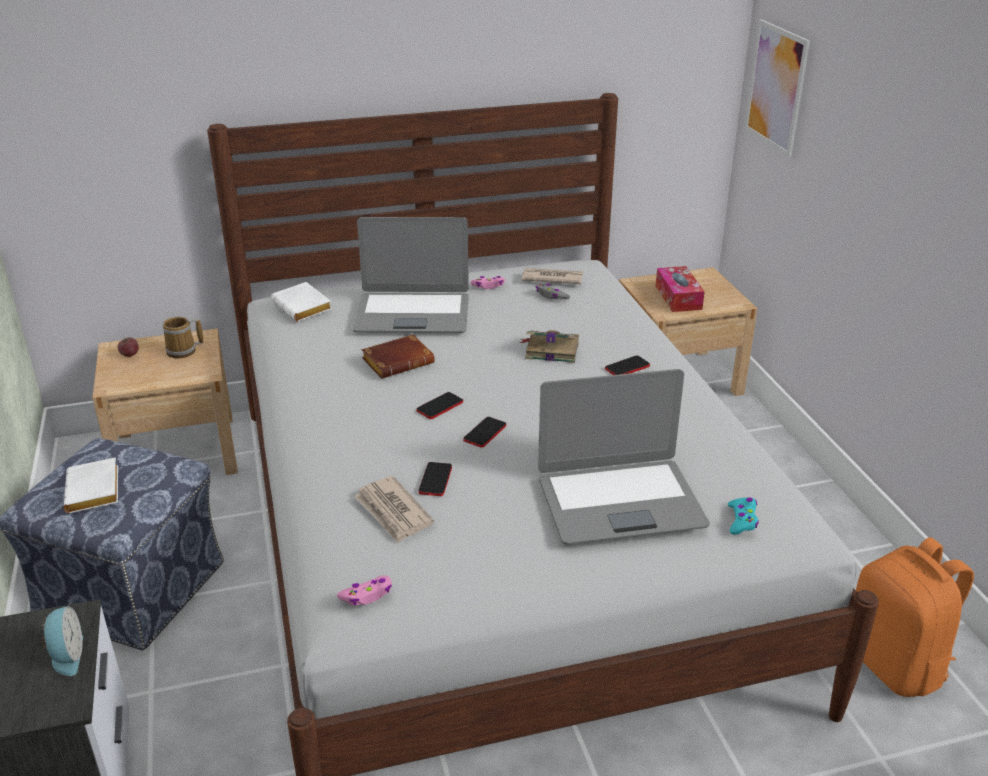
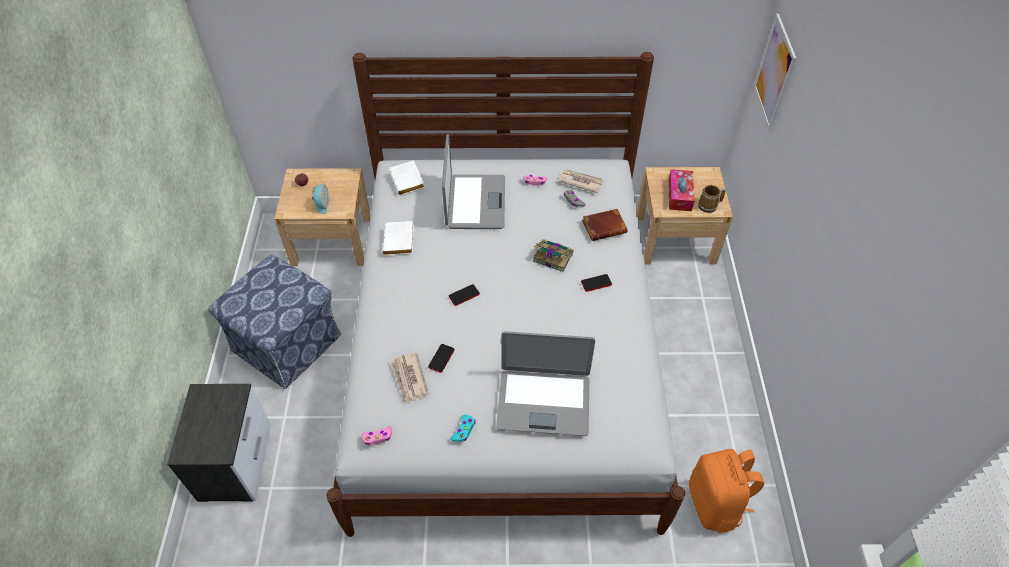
camera: 15 degrees right, 20 degrees up
(66, 656) = (227, 419): alarm clock -> alarm clock (322, 205)
(95, 492) = (261, 302): white book -> white book (400, 242)
(184, 351) = (336, 186): mug -> mug (709, 206)
(399, 361) = (452, 247): brown book -> brown book (604, 226)
(412, 314) = (475, 202): laptop -> laptop turned 105 degrees counterclockwise
(485, 433) = (483, 325): phone -> none
(742, 520) = (612, 432): turquoise game controller -> turquoise game controller (464, 430)

